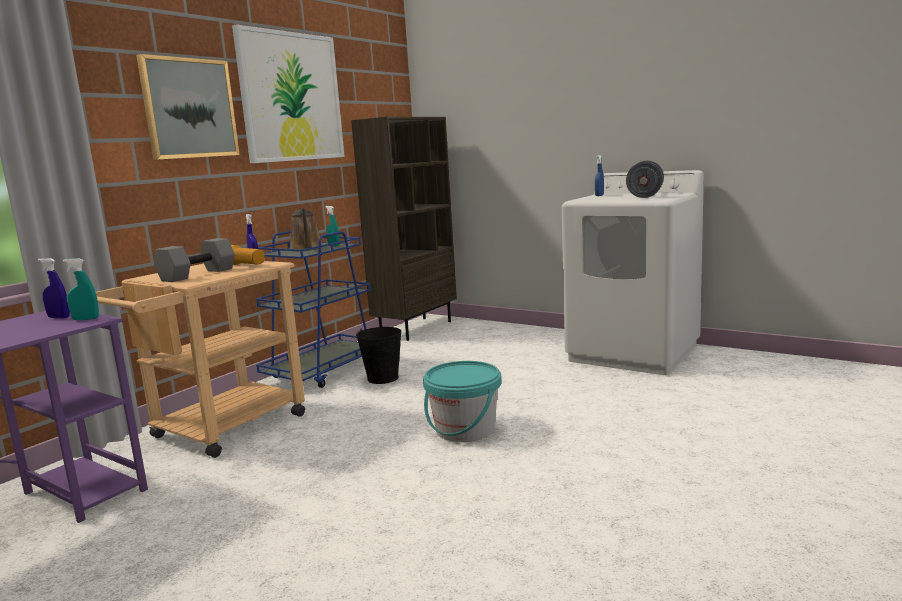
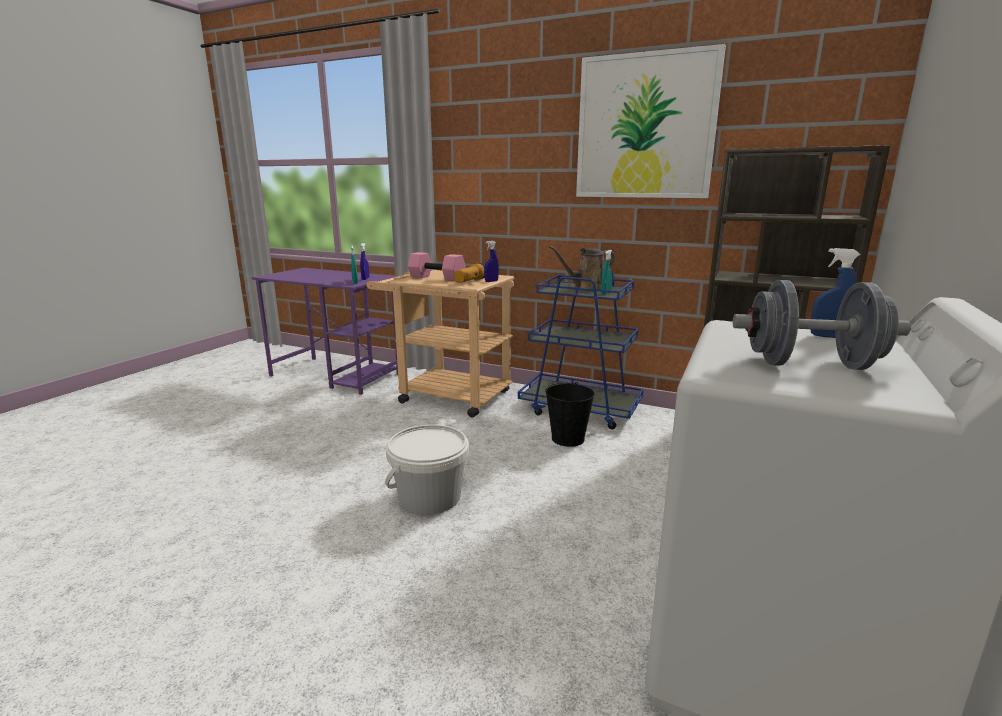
camera: 80 degrees right, 5 degrees up
(189, 108) = (526, 145): picture -> none
(198, 275) = (436, 278): grey dumbbell -> pink dumbbell
(465, 429) = (429, 497): turquoise bucket -> white bucket

